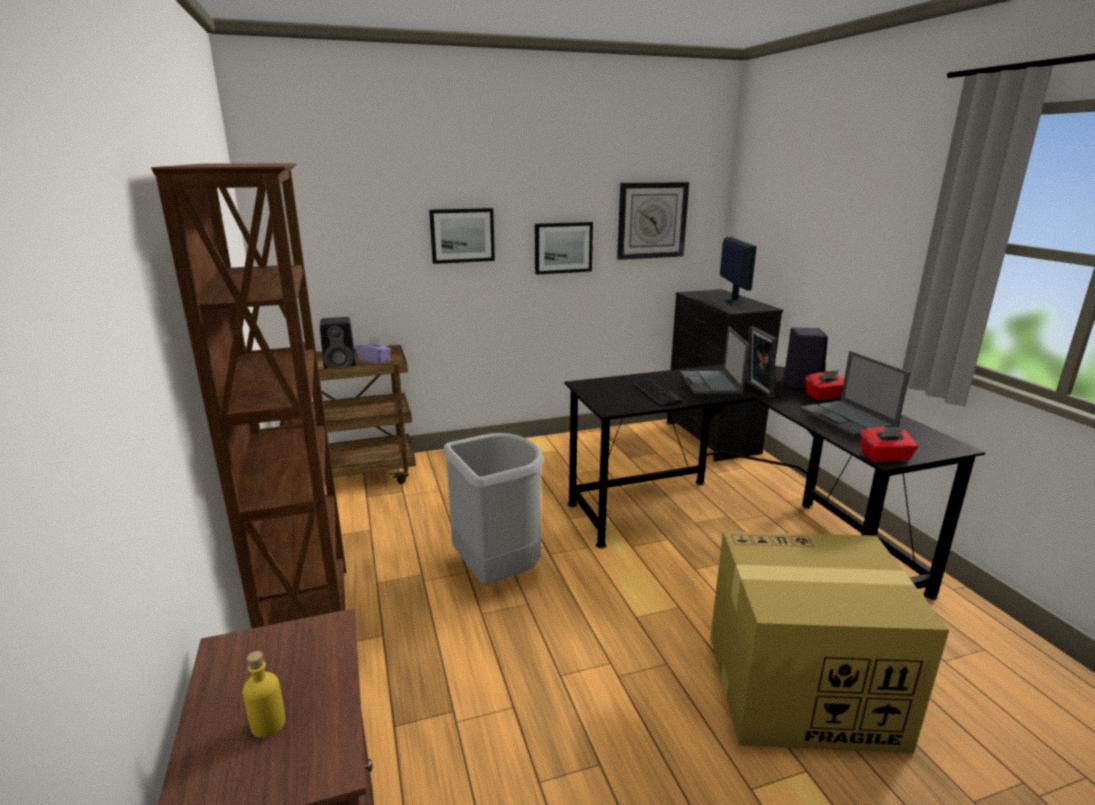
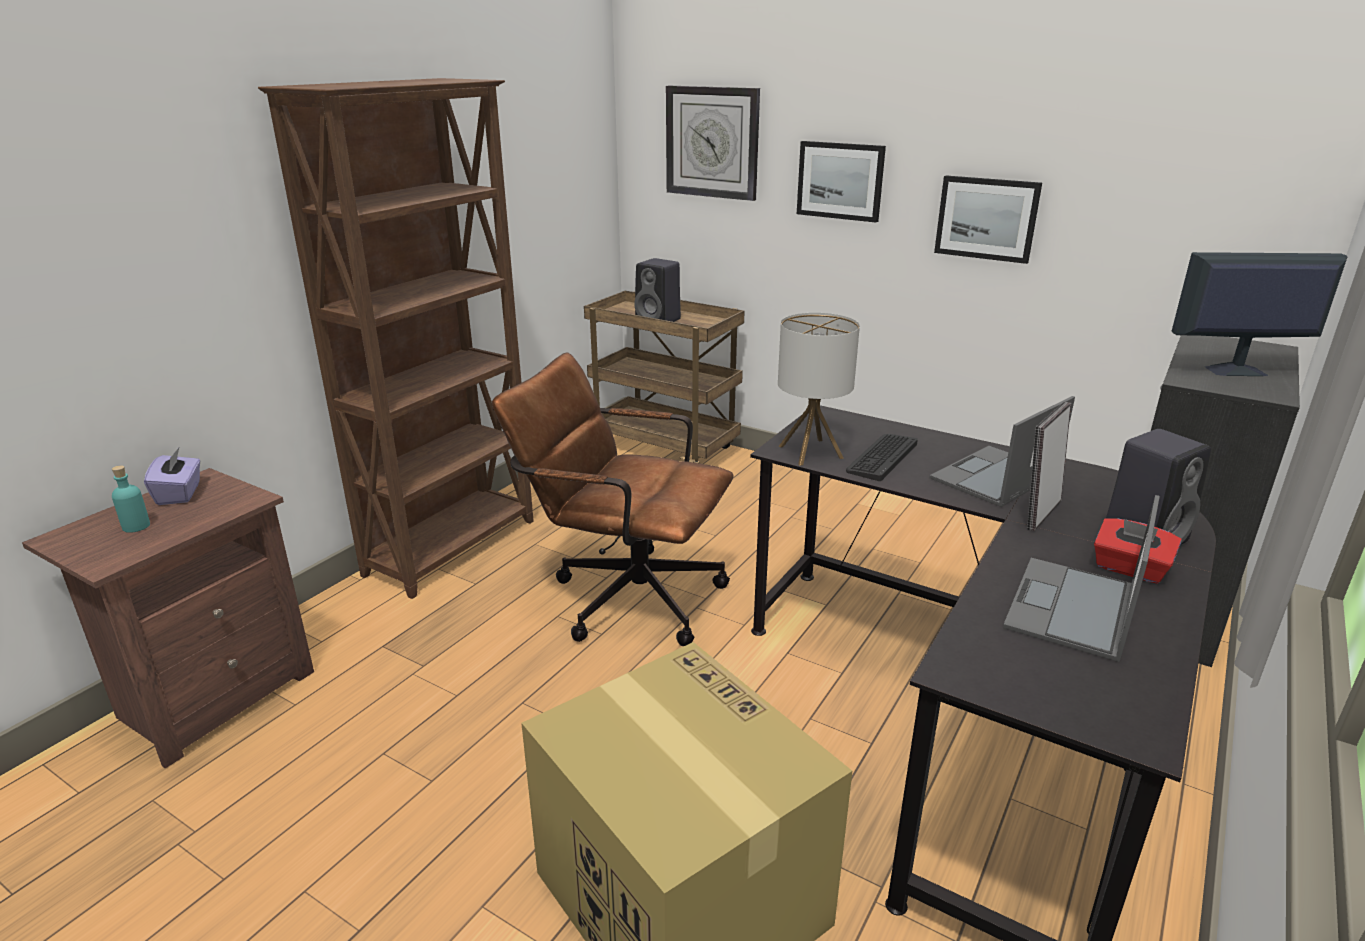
camera: 50 degrees right, 5 degrees up
(268, 724) = (136, 526): yellow bottle -> turquoise bottle
(374, 360) = (703, 321): purple tissue box -> purple tissue box (180, 493)
(498, 574) = (624, 595): grey trash can -> brown office chair
(623, 404) = (810, 452): none -> table lamp
(652, 220) = (1164, 193): wall clock -> wall clock (712, 142)
(734, 302) = (1234, 371): monitor -> monitor turned 135 degrees counterclockwise
(885, 457) = (962, 672): red tissue box -> none

